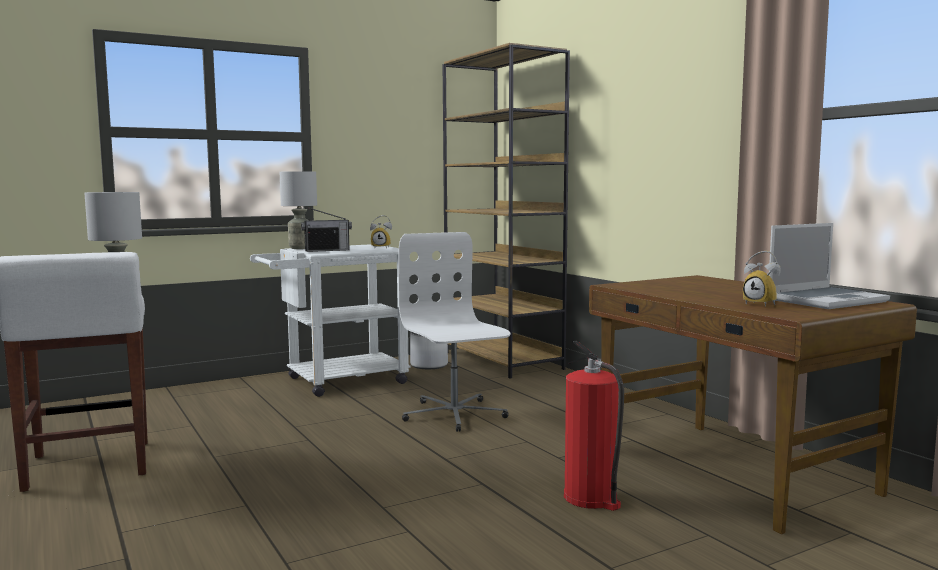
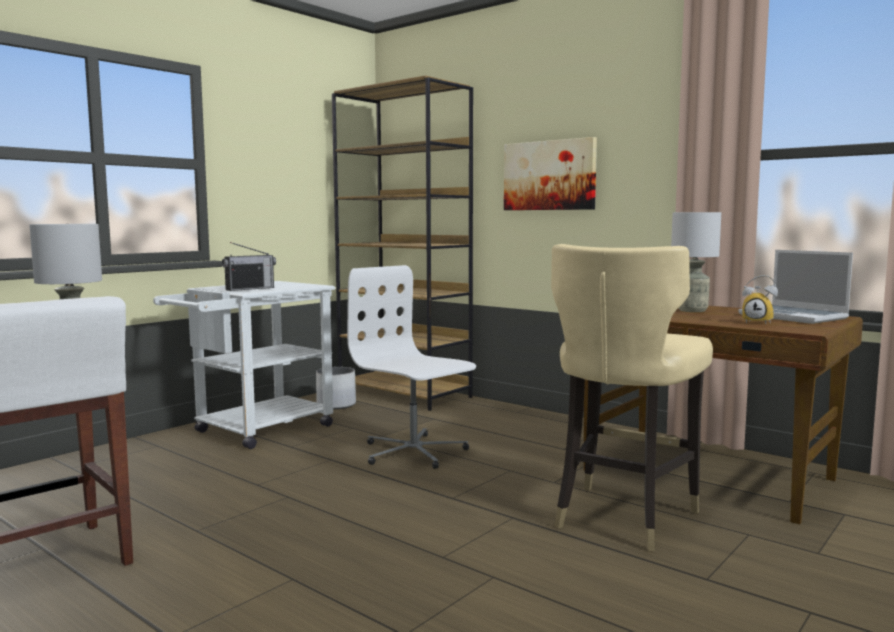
camera: 20 degrees left, 0 degrees up
(300, 248) = (210, 287): grey table lamp -> grey table lamp (691, 310)
(381, 248) = (298, 284): alarm clock -> none
(591, 498) = (622, 516): fire extinguisher -> beige chair
(634, 140) = (549, 175): none -> picture
(826, 300) = (794, 317): laptop -> laptop turned 105 degrees clockwise

